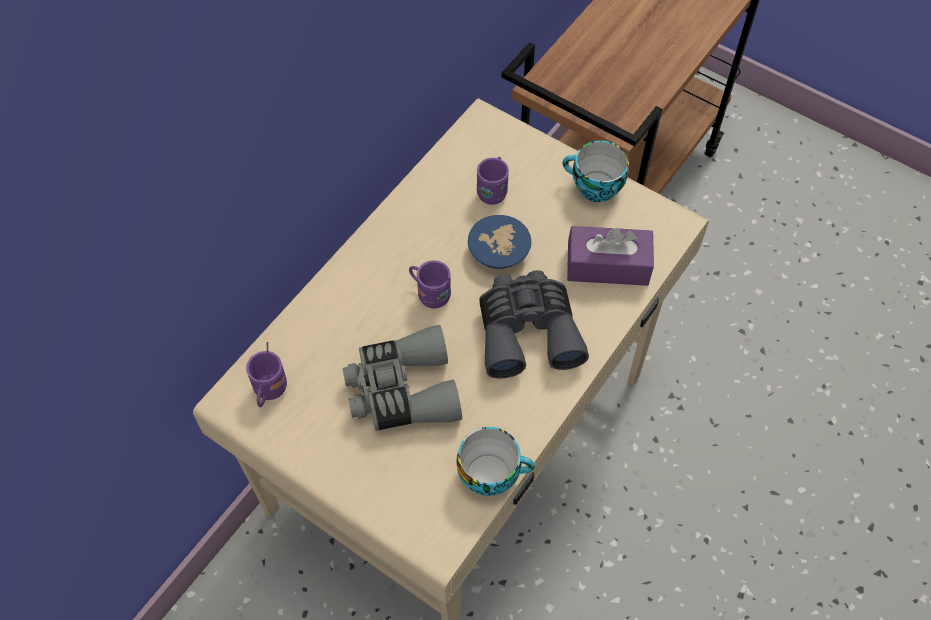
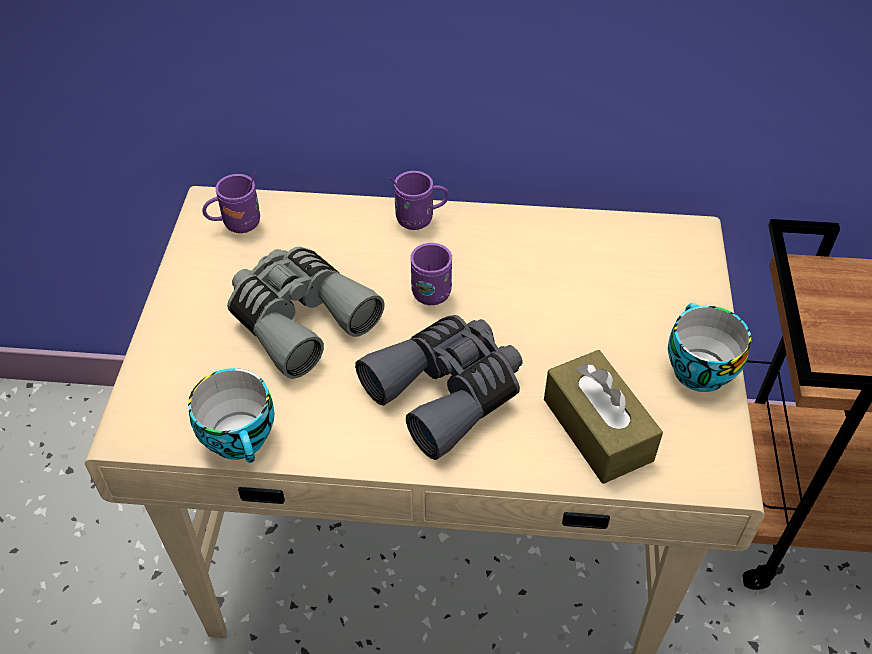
camera: 60 degrees right, 10 degrees down
(493, 191) = (607, 281): purple mug -> purple mug (420, 219)
(500, 250) = (535, 321): blue bowl -> none
(607, 265) = (597, 429): purple tissue box -> brown tissue box

